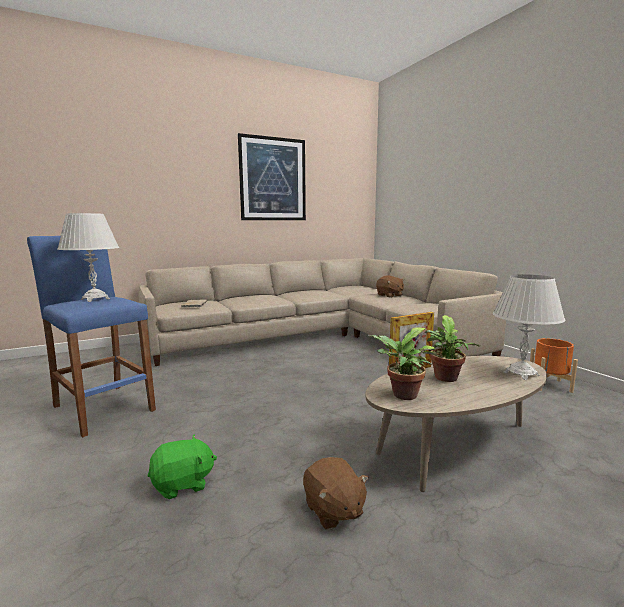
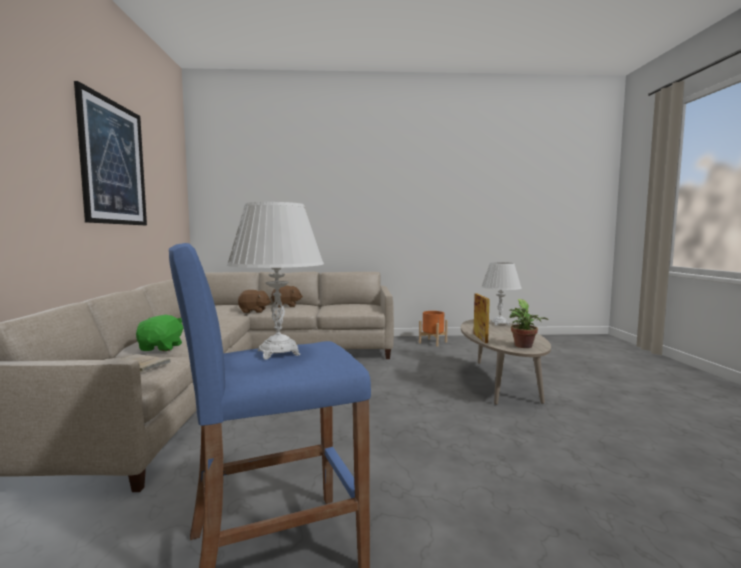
camera: 65 degrees left, 5 degrees down
(183, 484) = (516, 488): green plush toy -> green plush toy (162, 348)
(333, 510) = (560, 432): brown plush toy -> brown plush toy (254, 311)
(446, 379) = (500, 335): potted plant -> none

